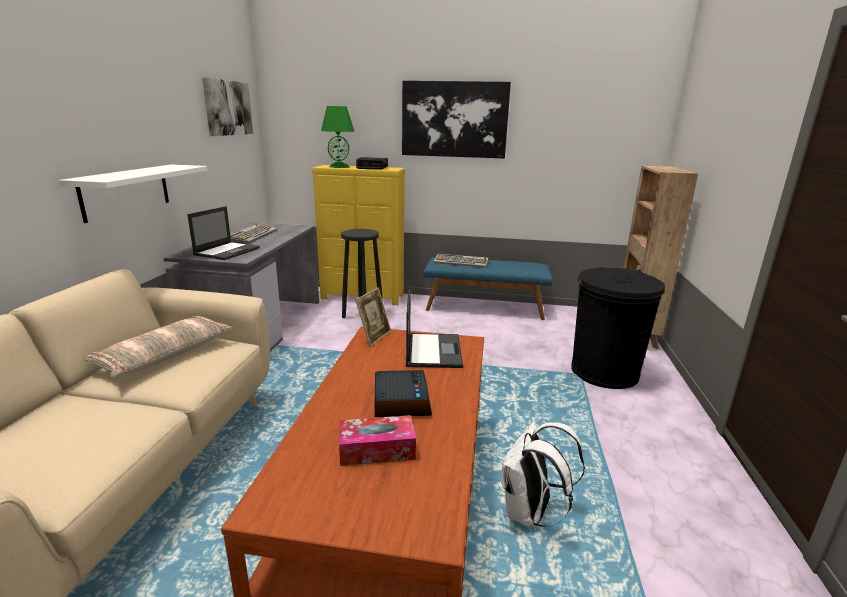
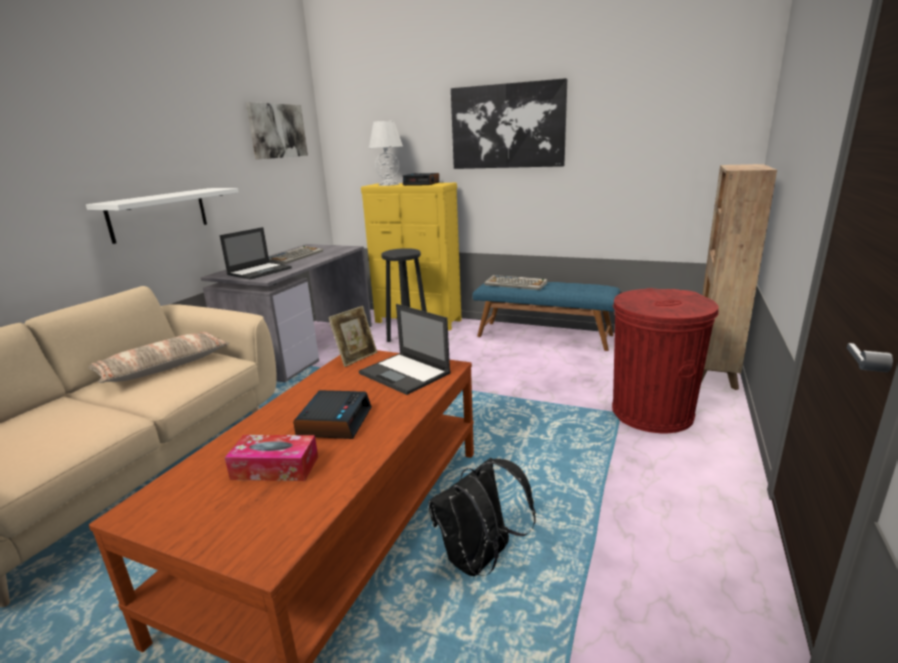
camera: 15 degrees right, 0 degrees up
(339, 166) = (389, 184): green table lamp -> white table lamp
(433, 350) = (405, 373): laptop -> laptop turned 120 degrees clockwise
(530, 513) = (480, 560): white backpack -> black backpack
(604, 372) = (651, 413): black trash can -> red trash can

